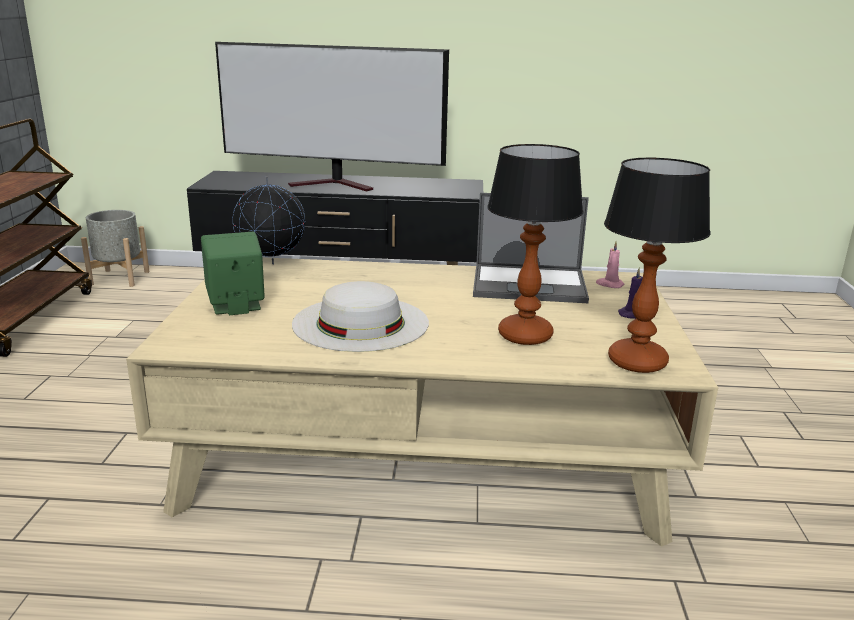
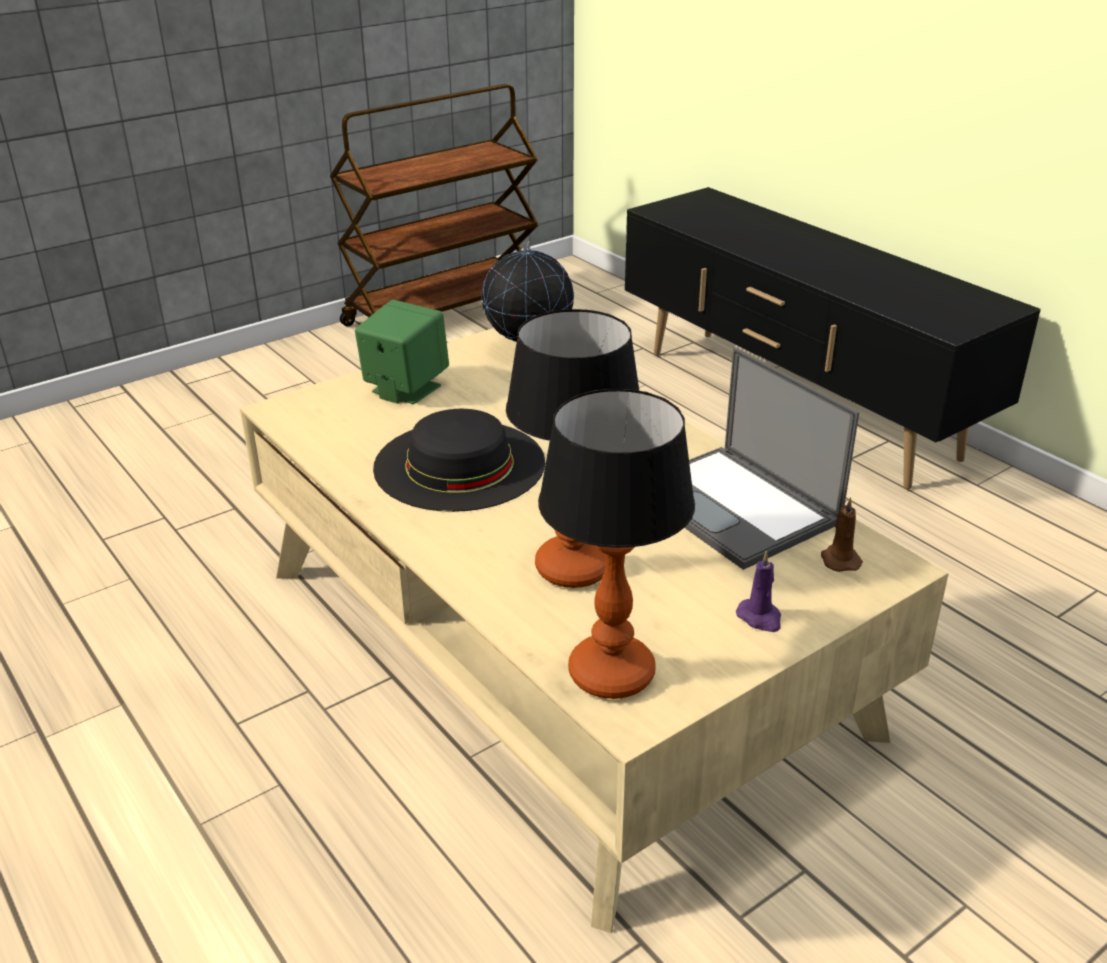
camera: 50 degrees right, 10 degrees up
(119, 278) = (586, 294): grey planter -> none
(336, 185) = (802, 254): television -> none
(360, 323) = (459, 464): white hat -> black hat
(609, 284) = (839, 560): pink candle -> brown candle

